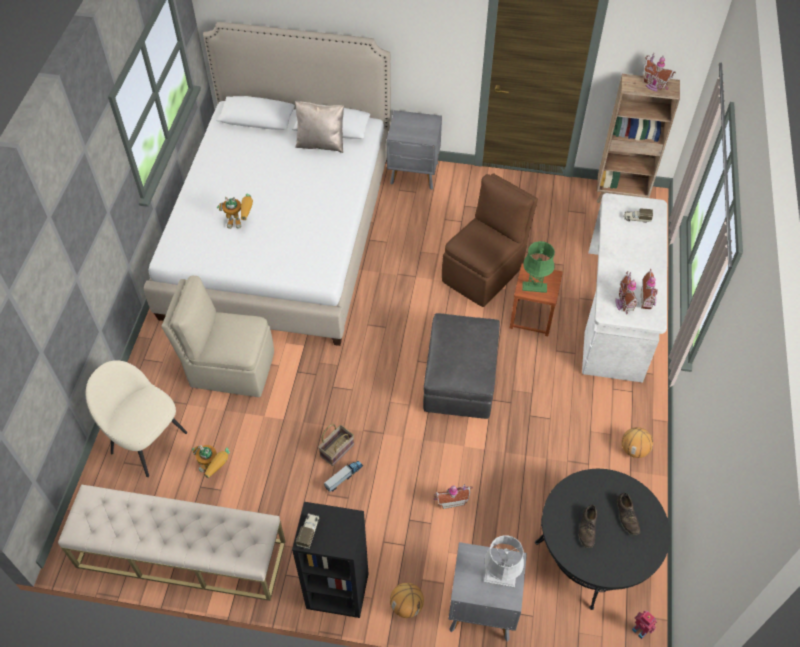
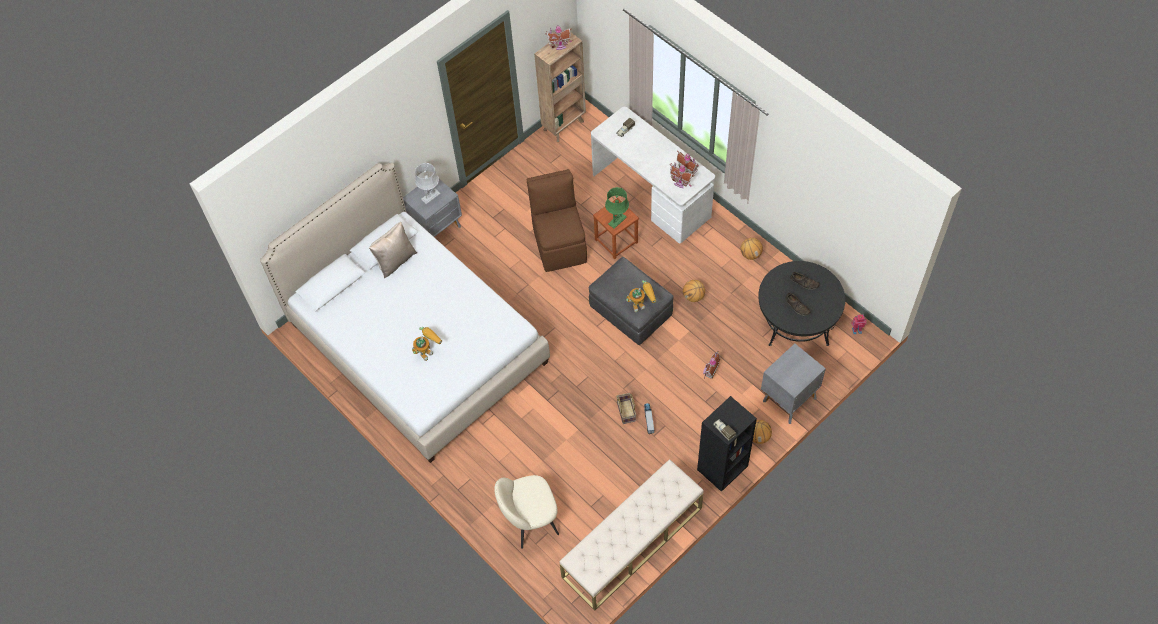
camera: 50 degrees left, 5 degrees up
(214, 470) = (585, 491): toy robot -> toy robot (641, 304)
(230, 368) = (511, 439): beige chair -> none
(499, 578) = (800, 366): grey table lamp -> grey table lamp (430, 196)
(530, 427) = (693, 296): none -> basketball

